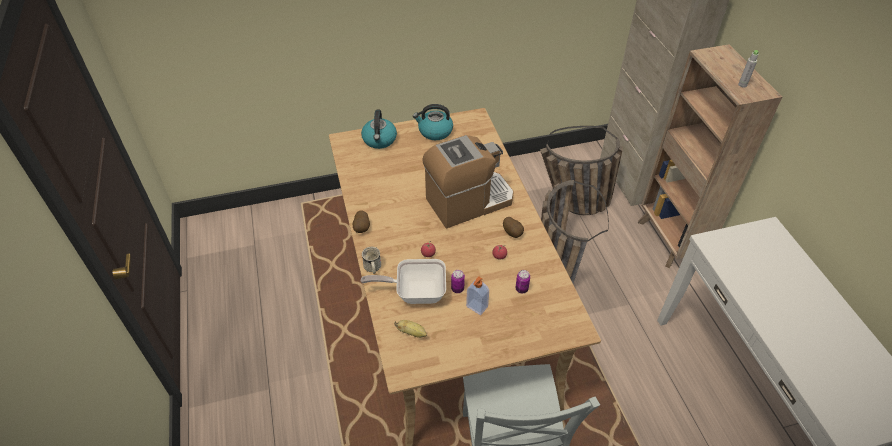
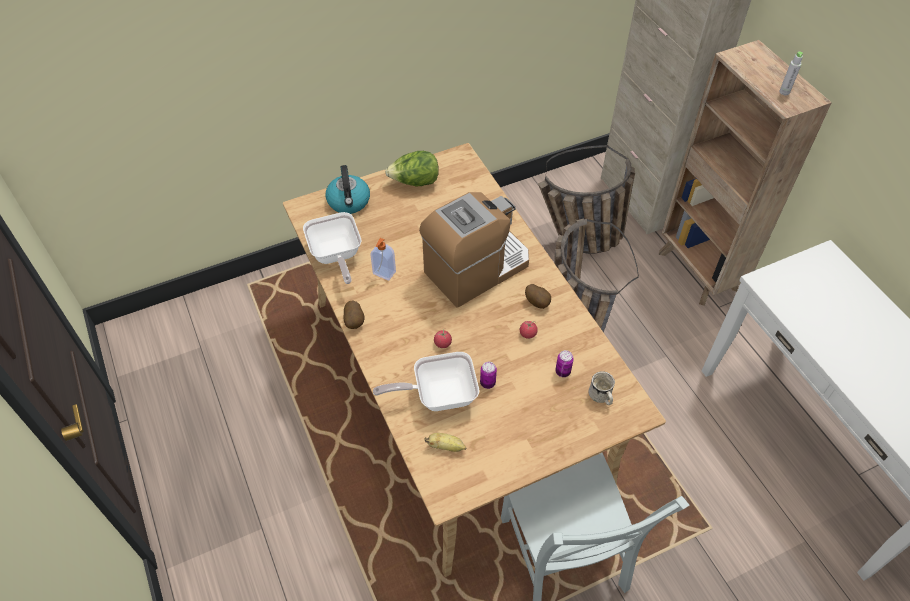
camera: 10 degrees left, 5 degrees up
(359, 178) = (336, 256): none -> frying pan
(372, 268) = (379, 372): white mug -> white mug (601, 397)
(434, 131) = (415, 182): kettle -> lettuce
(476, 307) = (515, 402): soap dispenser -> soap dispenser (384, 273)

